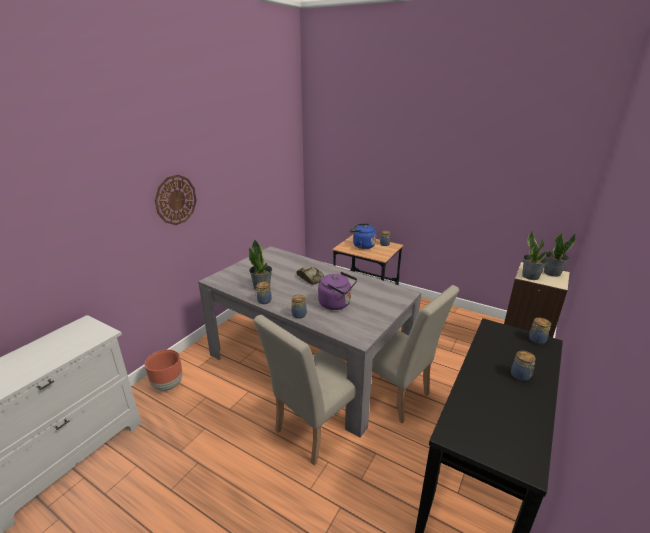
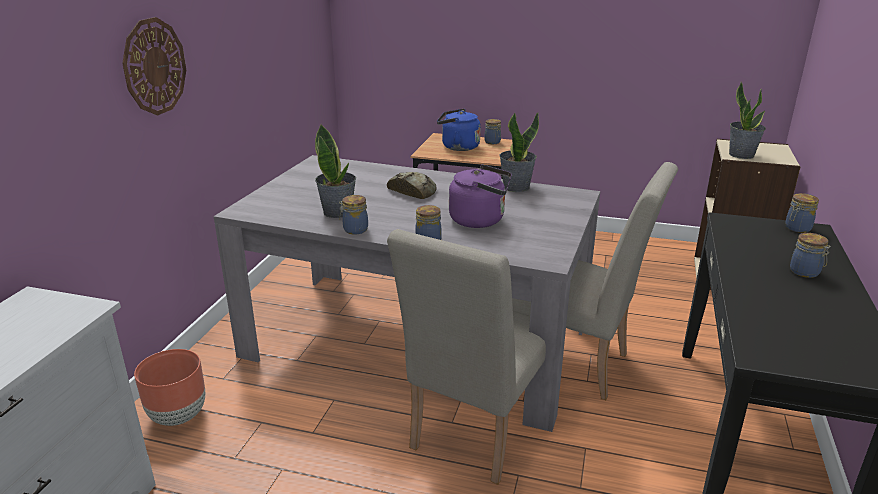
camera: 15 degrees left, 0 degrees up
(551, 273) = (766, 148): potted plant -> potted plant (516, 187)

